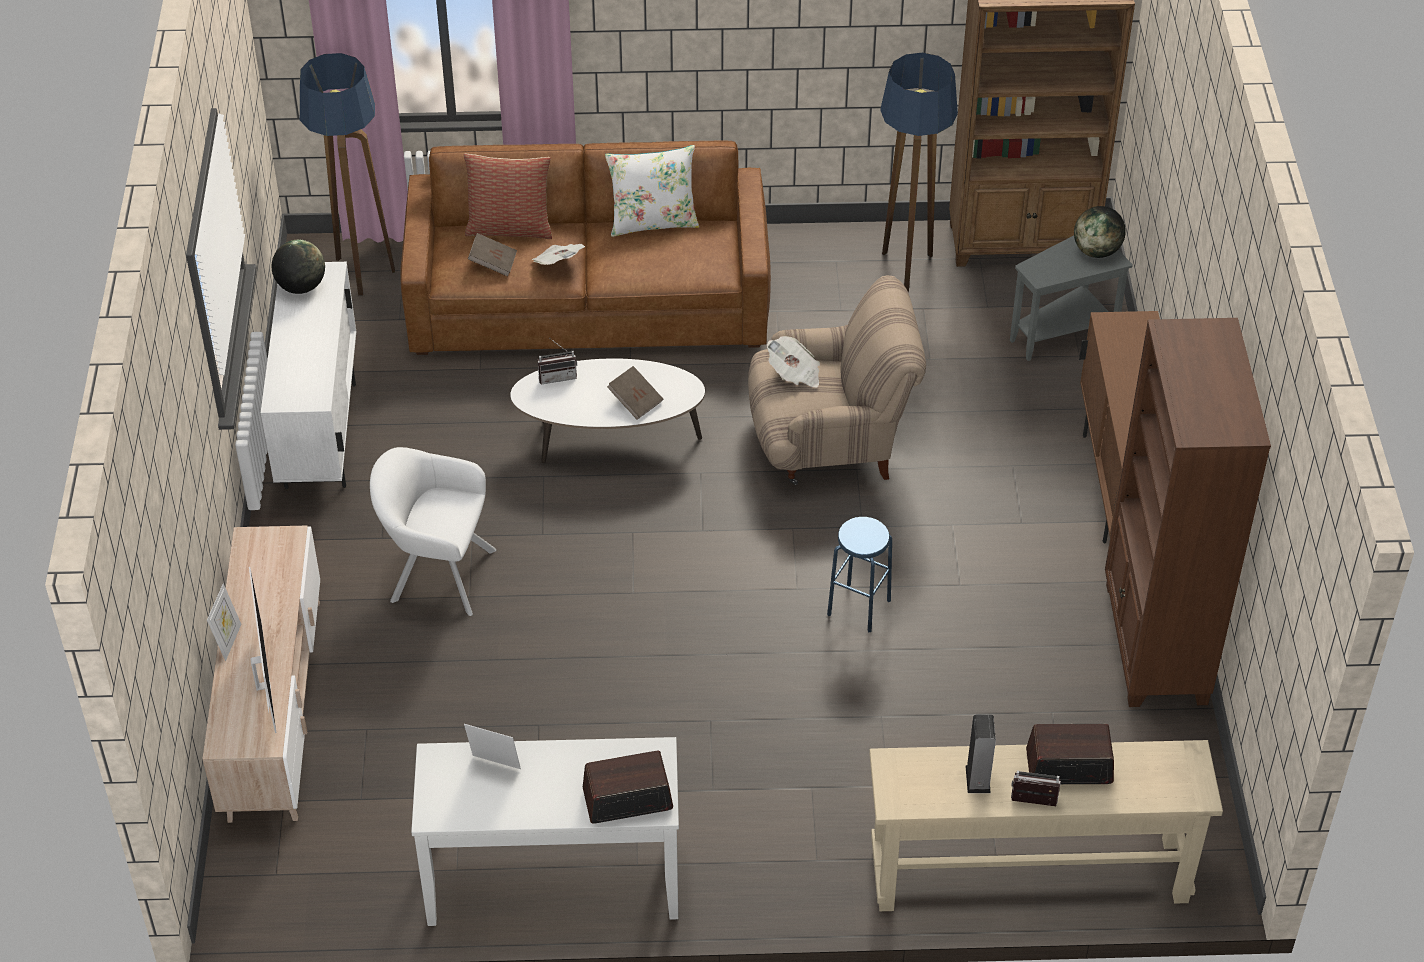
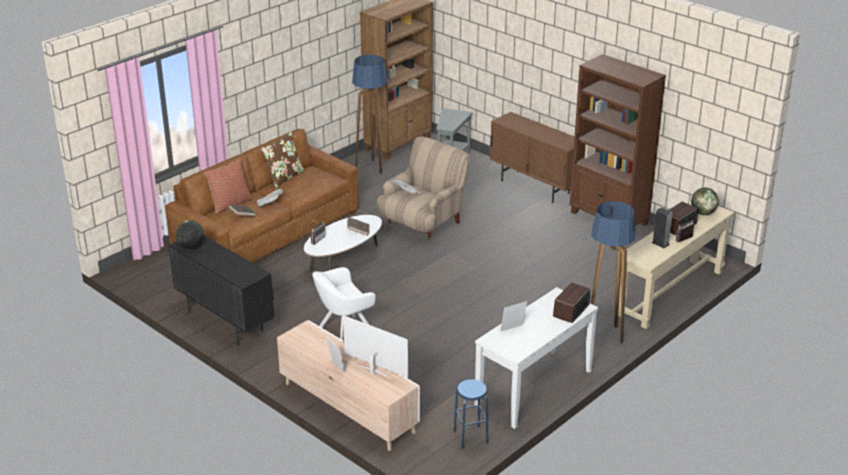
camera: 45 degrees left, 15 degrees down
(321, 435) = (225, 322): white cabinet -> black cabinet
(359, 272) = (155, 268): floor lamp -> floor lamp (604, 335)
(653, 222) = (284, 177): white pillow -> brown pillow
(859, 607) = (507, 259): blue stool -> blue stool (470, 437)
(1096, 251) = (455, 114): globe -> globe (703, 213)

